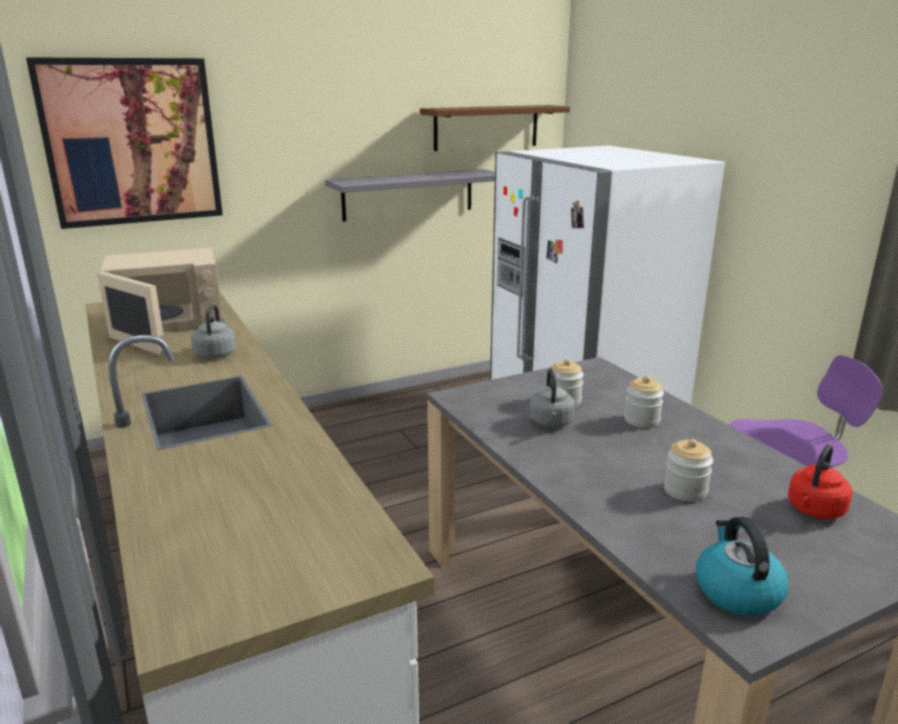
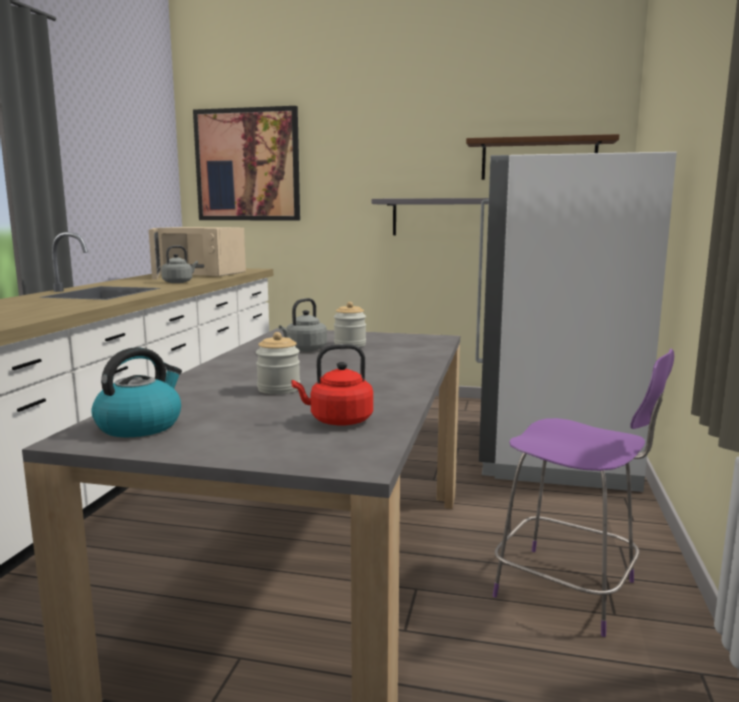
camera: 40 degrees right, 10 degrees down
(641, 420) = (374, 361): jar -> none

